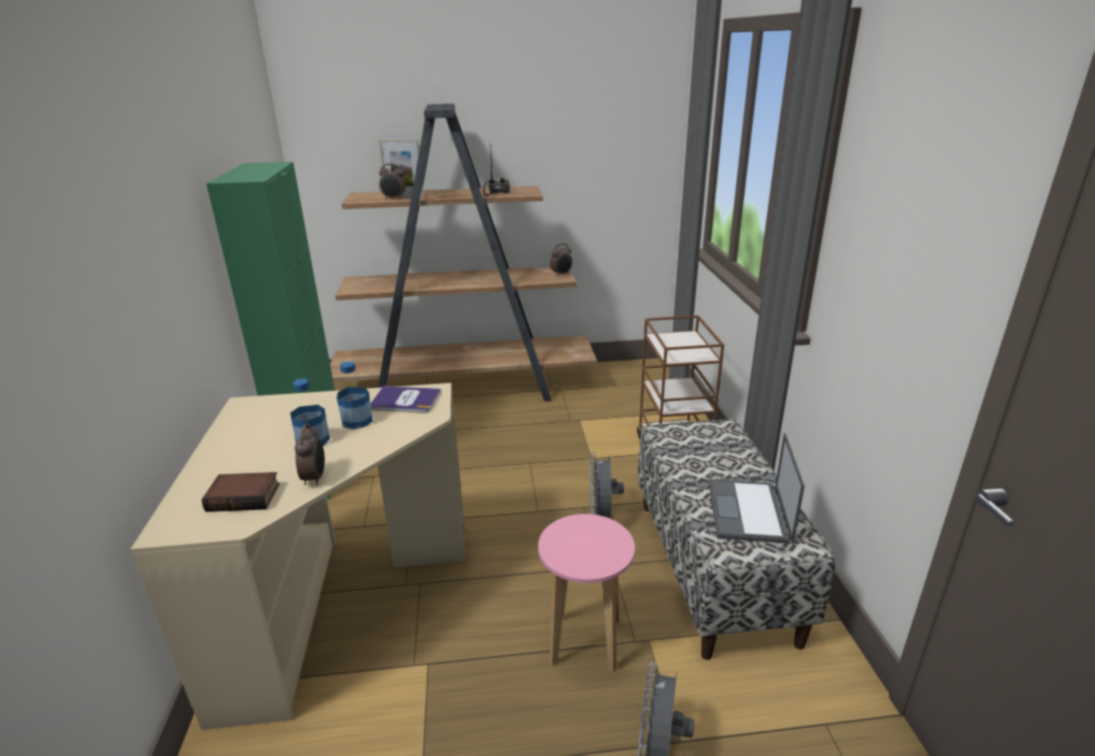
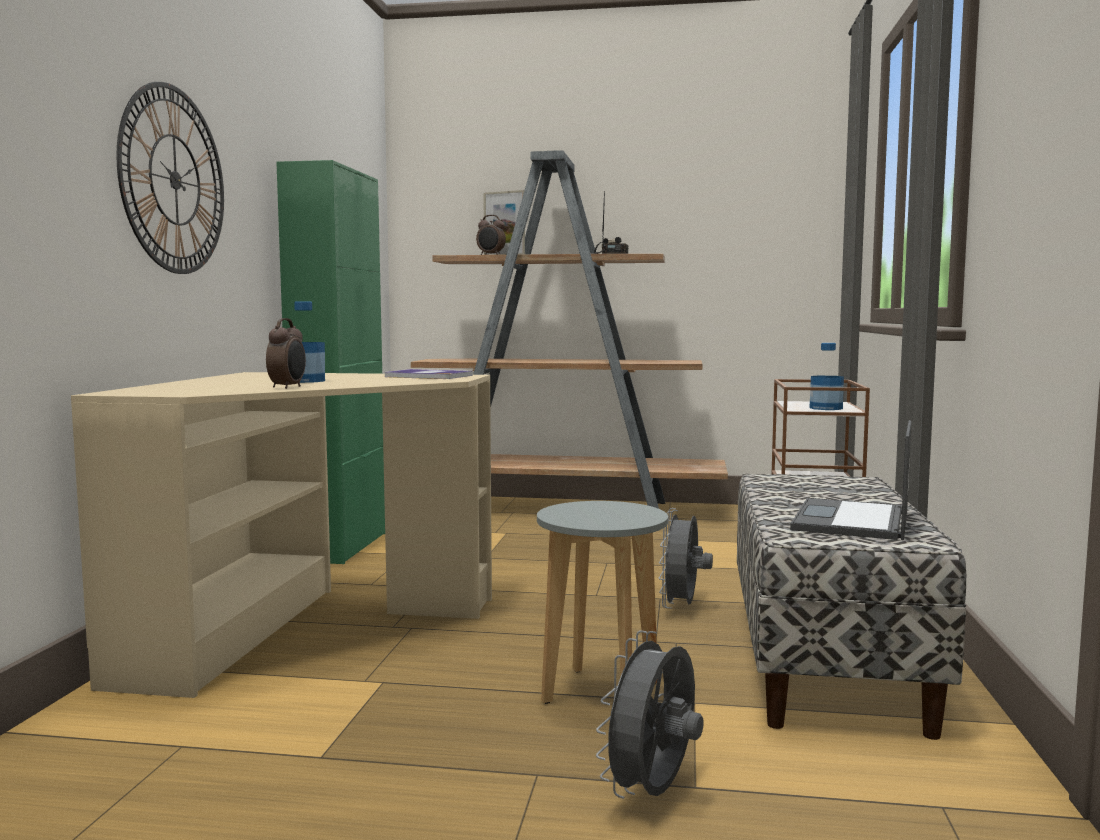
camera: 15 degrees right, 20 degrees down
(140, 274) = (174, 180): none -> wall clock
(245, 496) = (207, 389): book -> none
(357, 421) = (363, 378): bottle -> bottle (826, 408)
(561, 274) = (687, 361): alarm clock -> none
(585, 642) = (601, 693): pink stool -> grey stool

